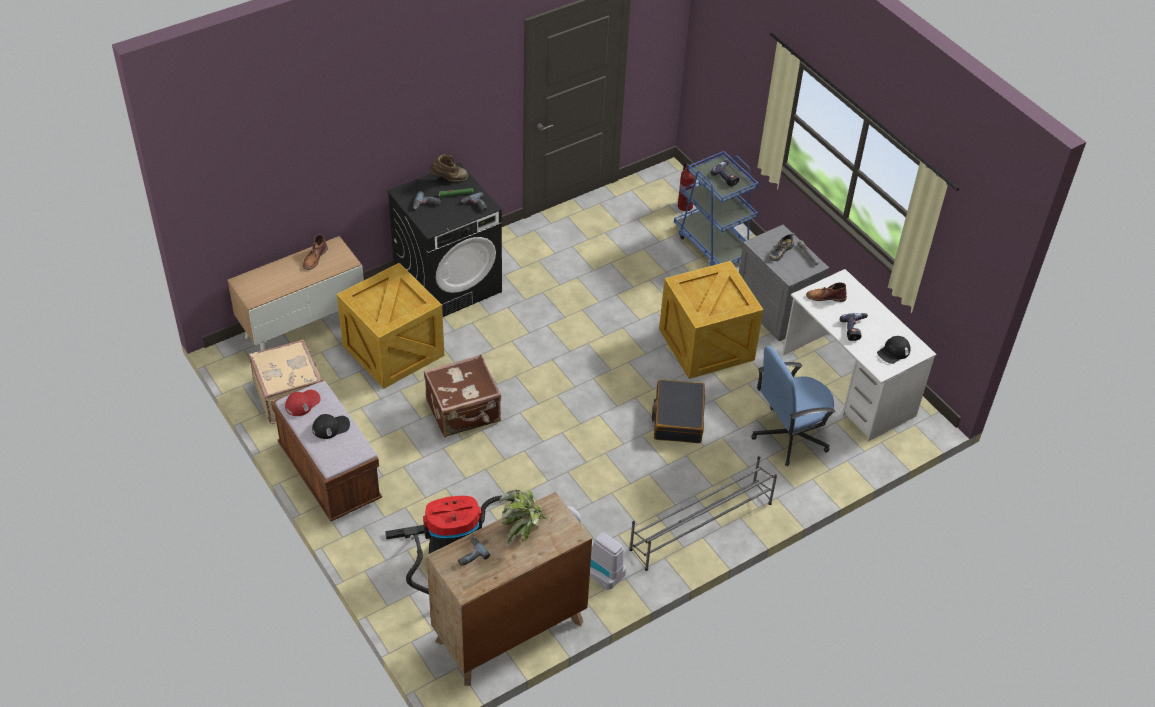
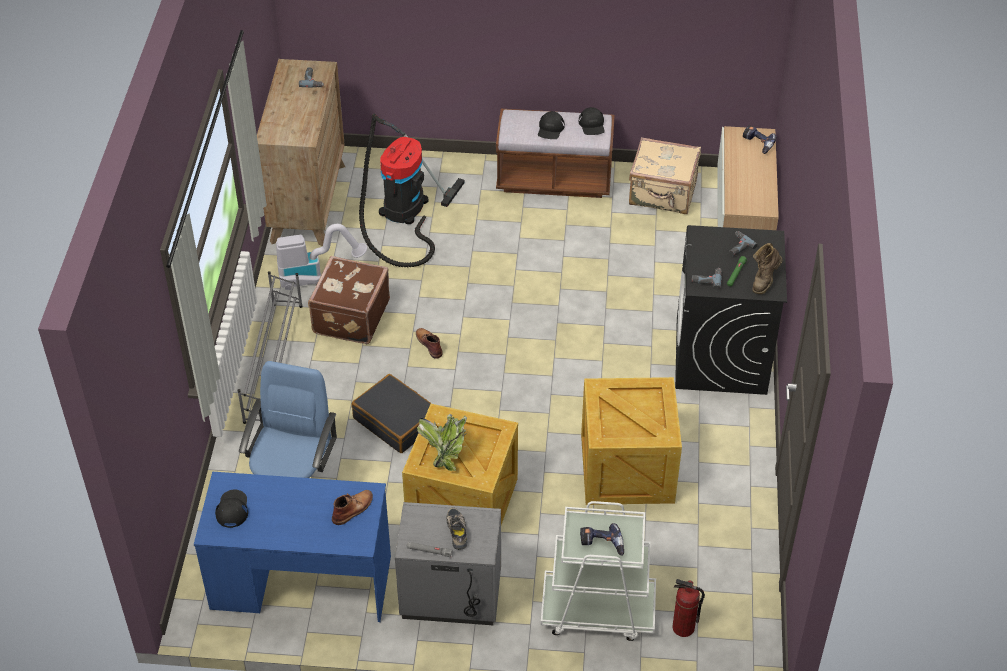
camera: 130 degrees right, 0 degrees up
(302, 403) = (592, 125): red cap -> black cap
(314, 258) = (758, 189): brown boot -> brown boot (429, 344)
(393, 351) = (660, 276): crate -> crate (625, 467)
(464, 412) = (544, 285): brown suitcase -> brown suitcase (349, 317)
(523, 527) = (304, 115): potted plant -> potted plant (445, 452)
(713, 245) = (597, 611): blue cart -> white cart
(848, 385) = (301, 582): white desk -> blue desk
(855, 329) = (290, 500): power drill -> power drill (757, 144)

